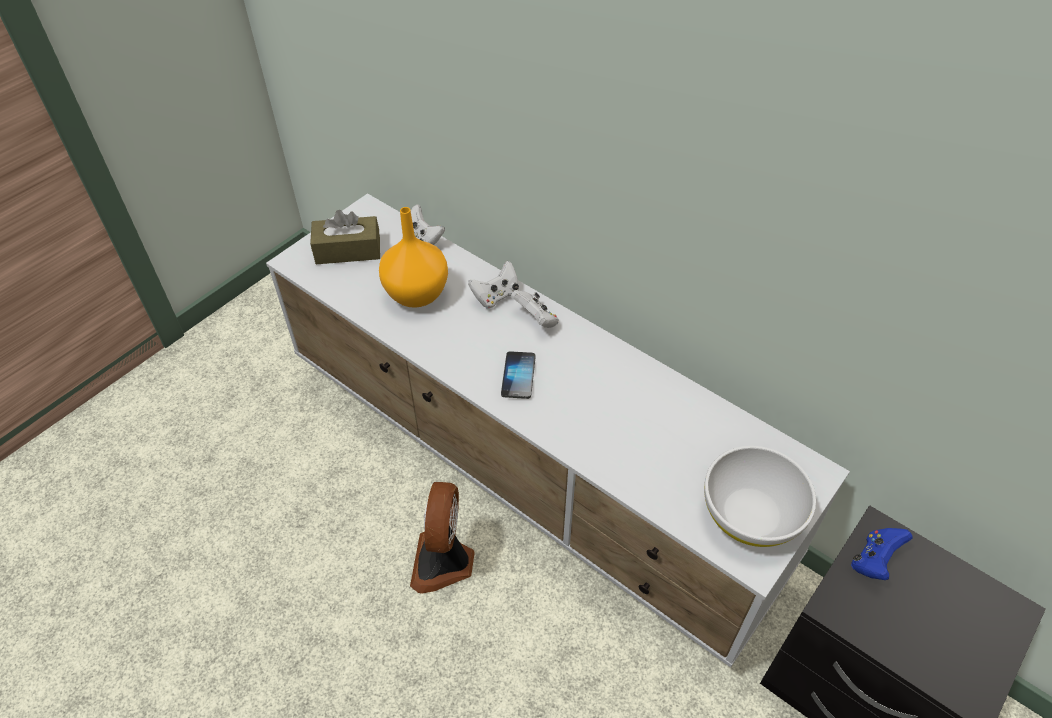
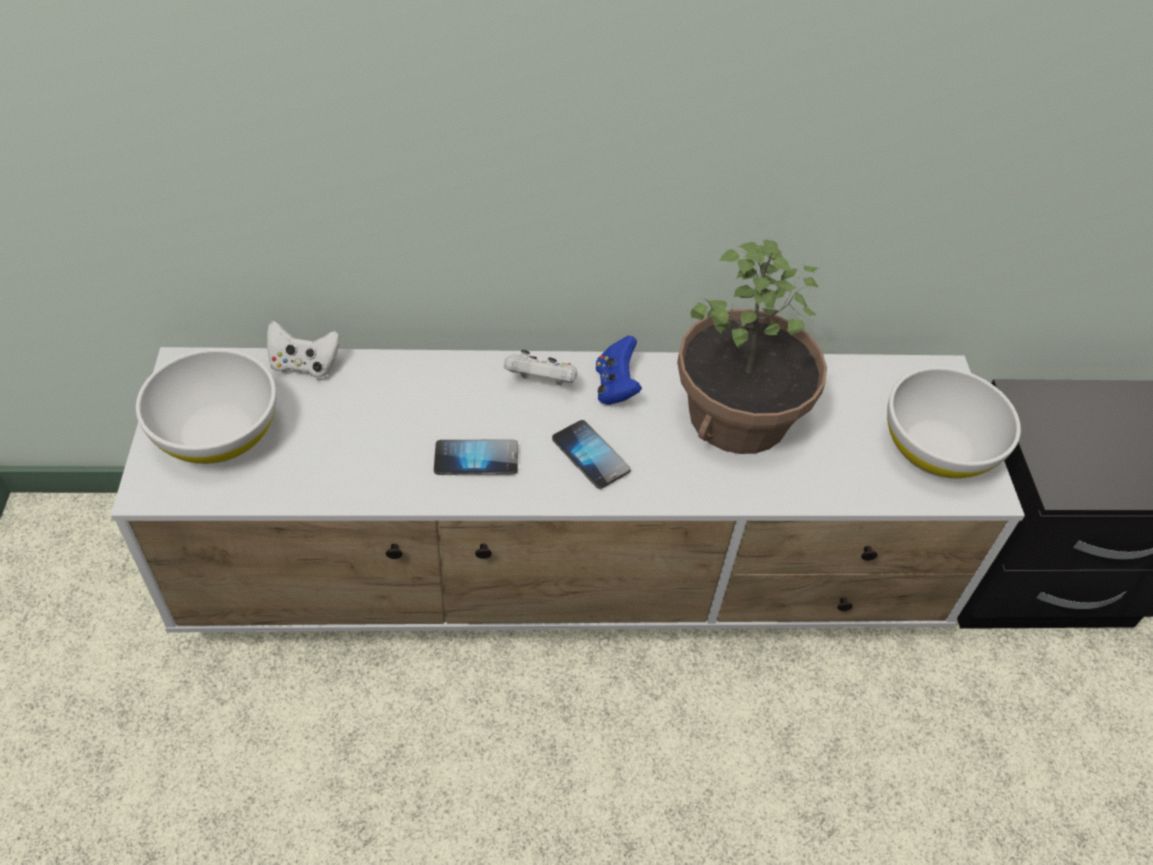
camera: 45 degrees left, 0 degrees up
(348, 250) = (217, 433): brown tissue box -> white bowl
(418, 294) = (373, 434): orange vase -> none
(444, 562) = (579, 746): fan -> none
(455, 339) = (476, 459): none -> phone
(496, 296) = (469, 382): white game controller -> none
(634, 410) = (739, 417): none -> potted plant
(874, 561) = (1045, 425): blue game controller -> blue game controller (615, 386)

